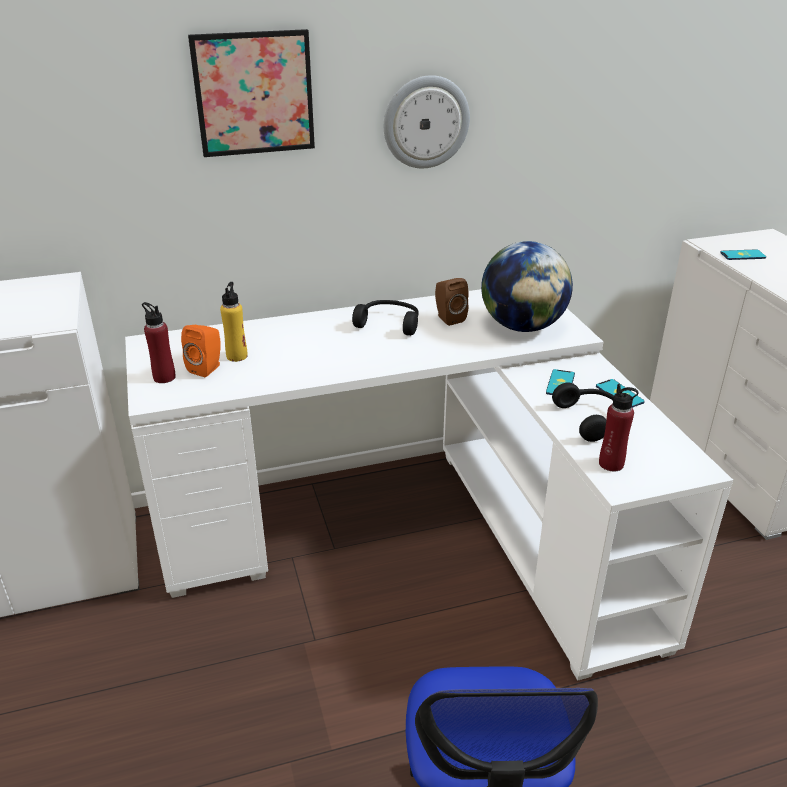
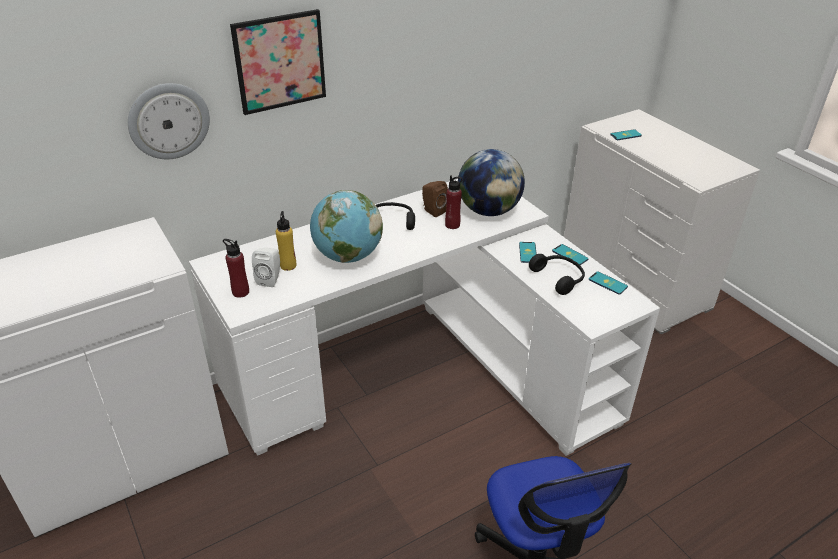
camera: 15 degrees left, 5 degrees up
(207, 368) = (270, 279): orange speaker -> white speaker
(314, 355) = (347, 256): none -> globe
(426, 122) = (403, 66): wall clock -> wall clock (168, 121)
(611, 464) = (581, 309): red bottle -> red bottle (452, 225)
(663, 436) = (608, 283): none -> phone

